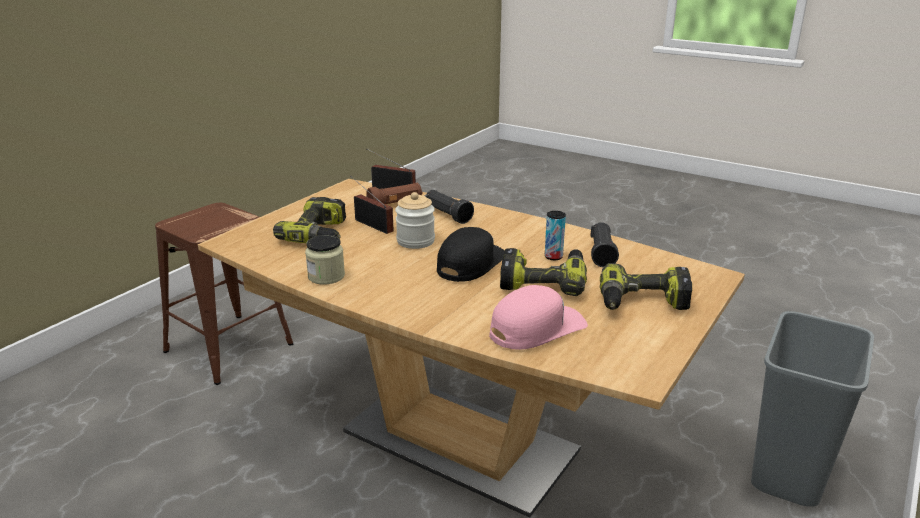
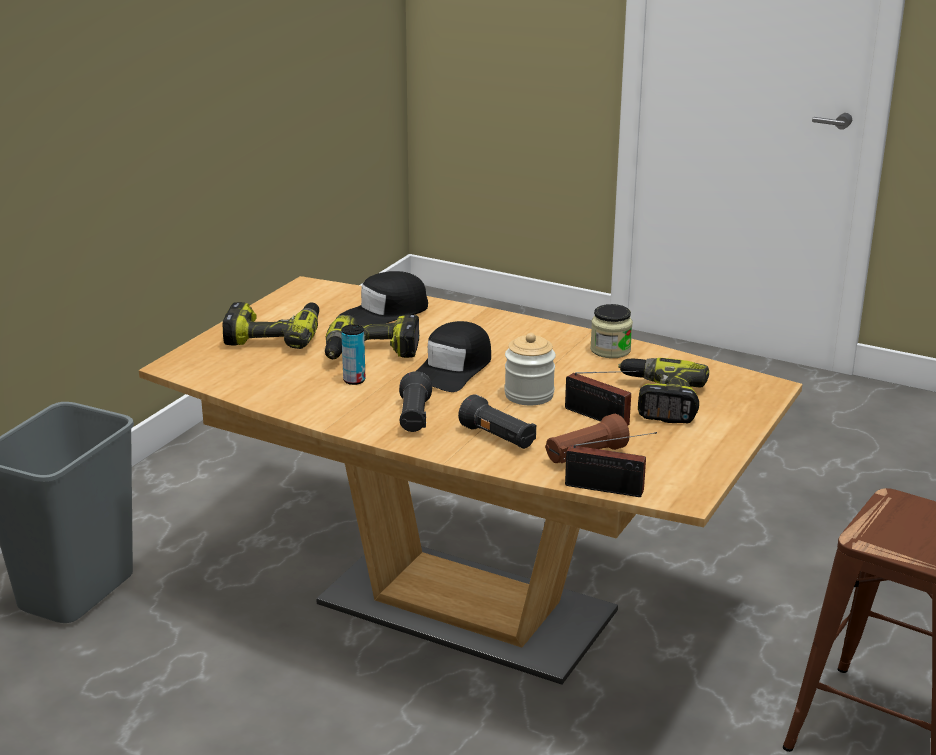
camera: 175 degrees right, 0 degrees up
(536, 328) = (385, 313): pink cap -> black cap
(601, 254) = (293, 386): black flashlight -> black flashlight (414, 418)

